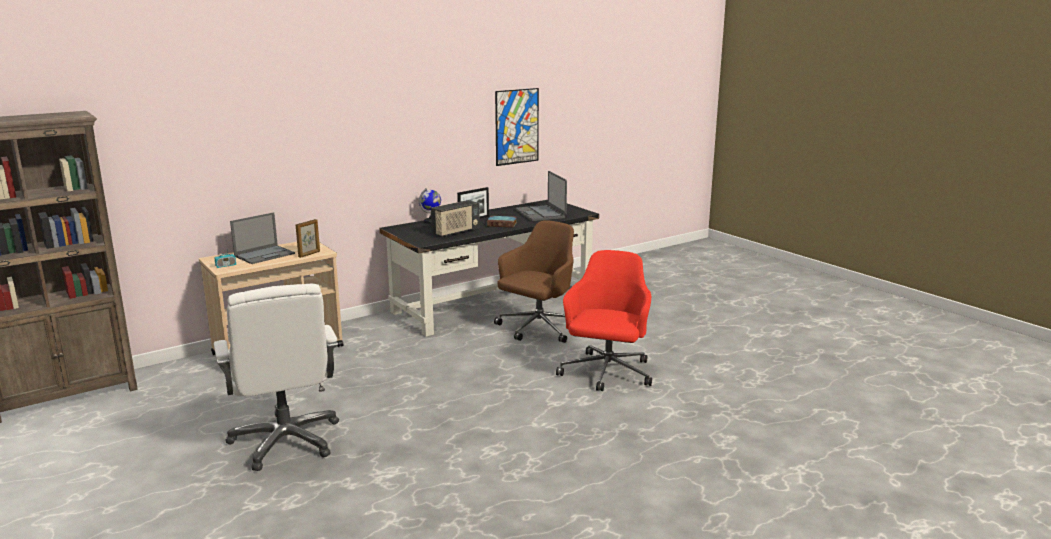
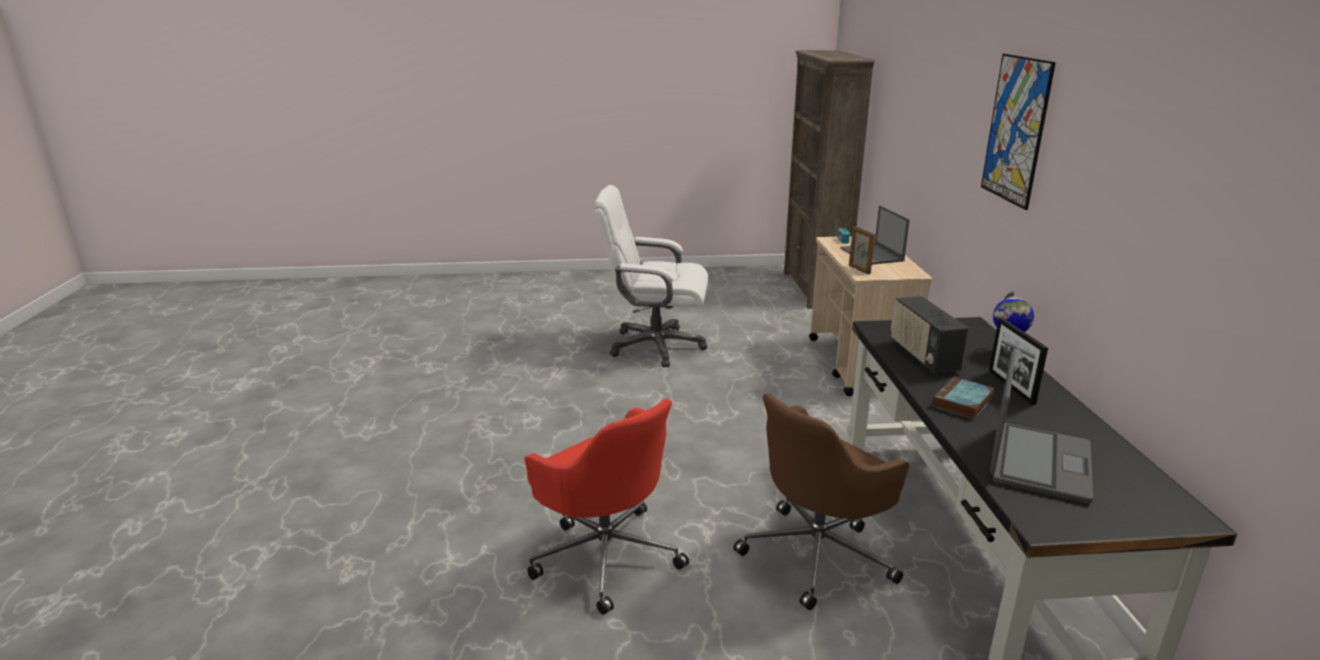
camera: 120 degrees right, 5 degrees up
(517, 126) = (1217, 280): picture -> picture (1016, 130)
(537, 328) = (818, 554): brown office chair -> brown office chair turned 75 degrees clockwise
(541, 214) = (1038, 463): laptop -> laptop turned 105 degrees clockwise

